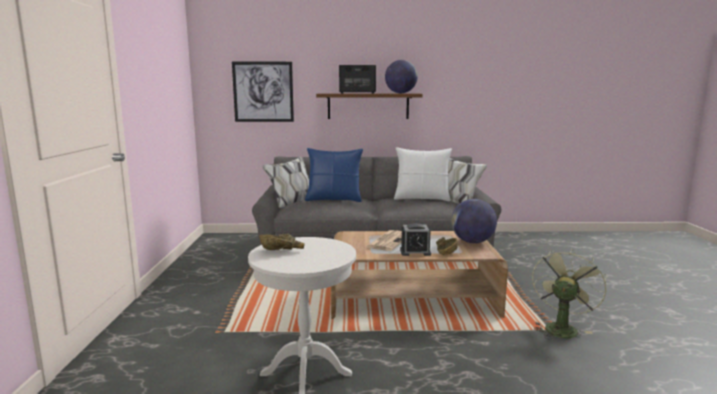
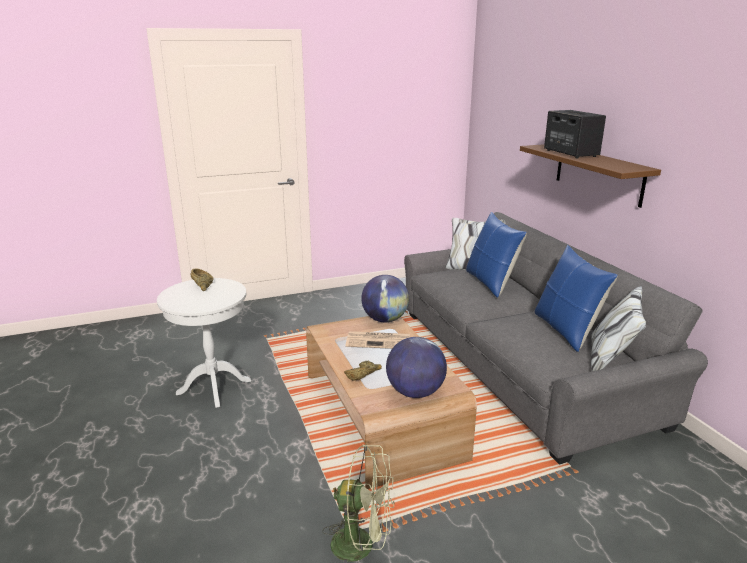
camera: 70 degrees right, 10 degrees up
(263, 92) = (511, 131): picture -> none
(400, 93) = (617, 165): globe -> globe (385, 319)
(415, 252) = (351, 360): alarm clock -> none
(422, 198) = (566, 330): white pillow -> blue pillow

